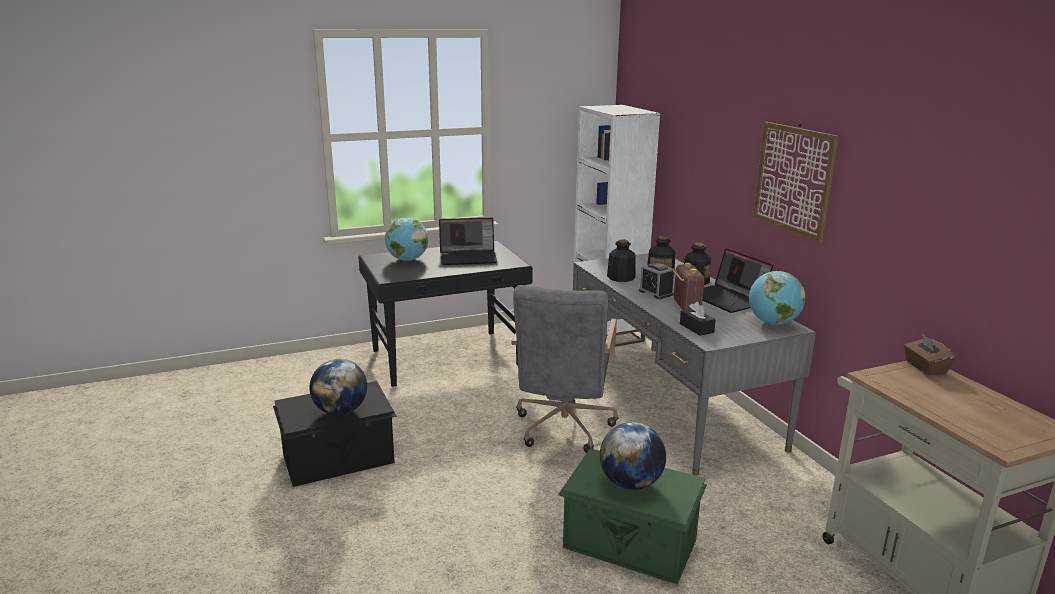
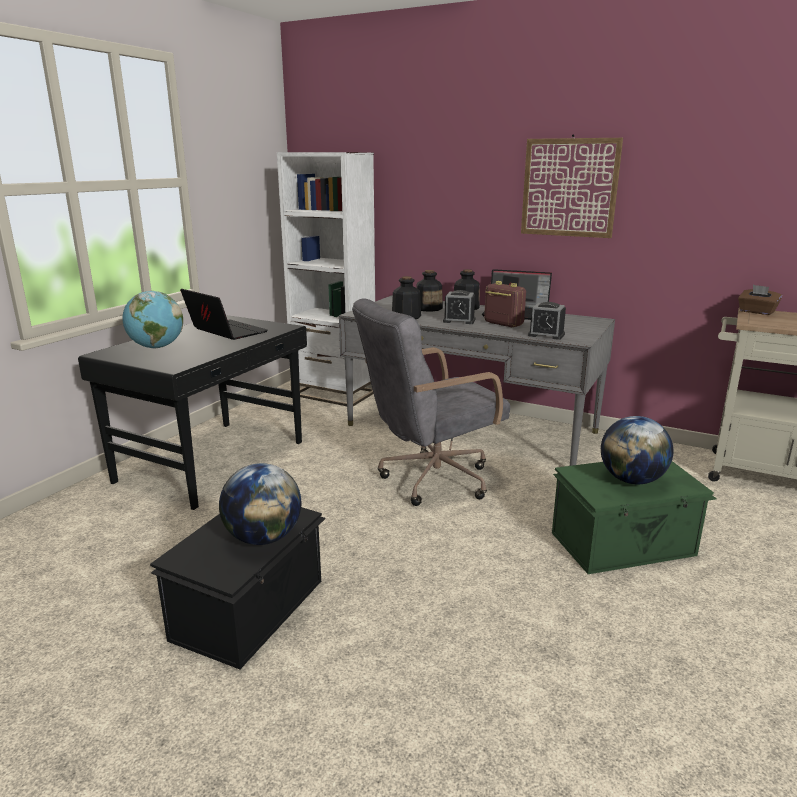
camera: 40 degrees left, 0 degrees up
(469, 257) = (225, 332): laptop -> laptop turned 90 degrees counterclockwise
(563, 432) = (430, 482): grey office chair -> grey office chair turned 90 degrees clockwise
(696, 328) = (546, 335): black tissue box -> alarm clock
(773, 323) = (580, 320): globe -> none

